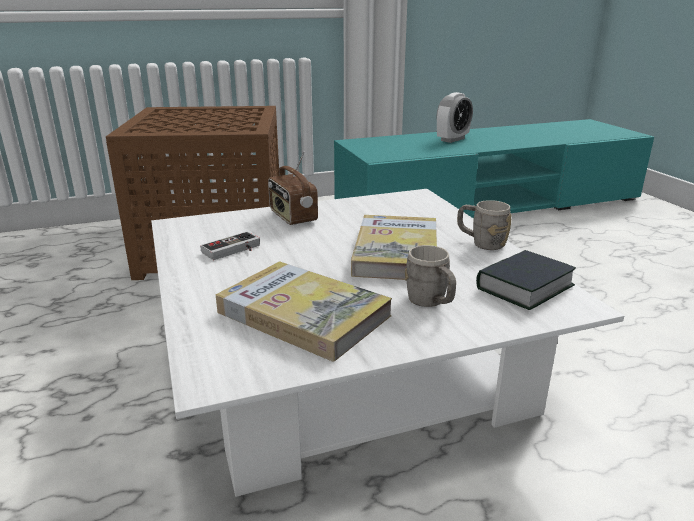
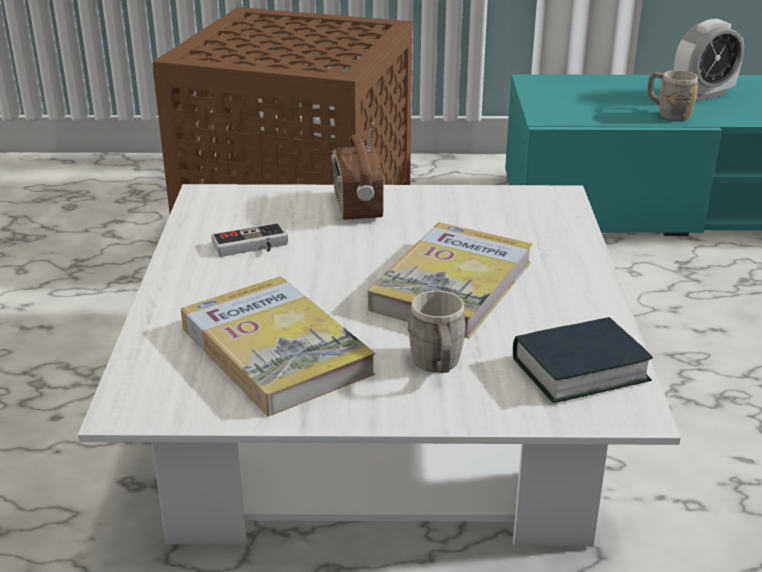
camera: 20 degrees right, 5 degrees up
(481, 243) = (581, 291): grey mug -> grey mug (668, 113)

